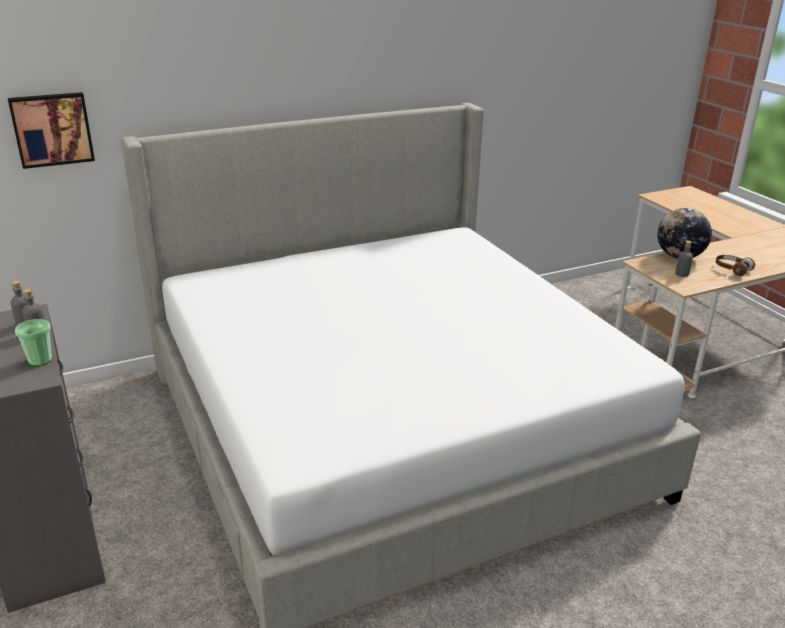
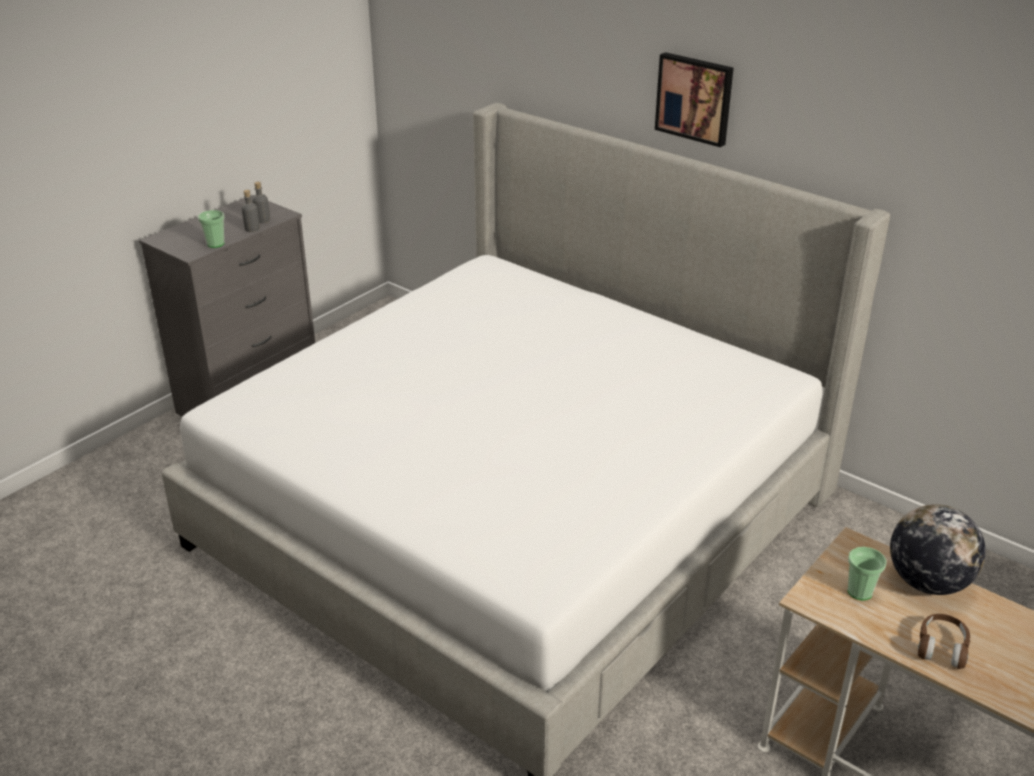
camera: 65 degrees right, 5 degrees up
(52, 129) = (453, 74): picture -> picture (695, 98)
(682, 274) = (860, 592): grey bottle -> cup

